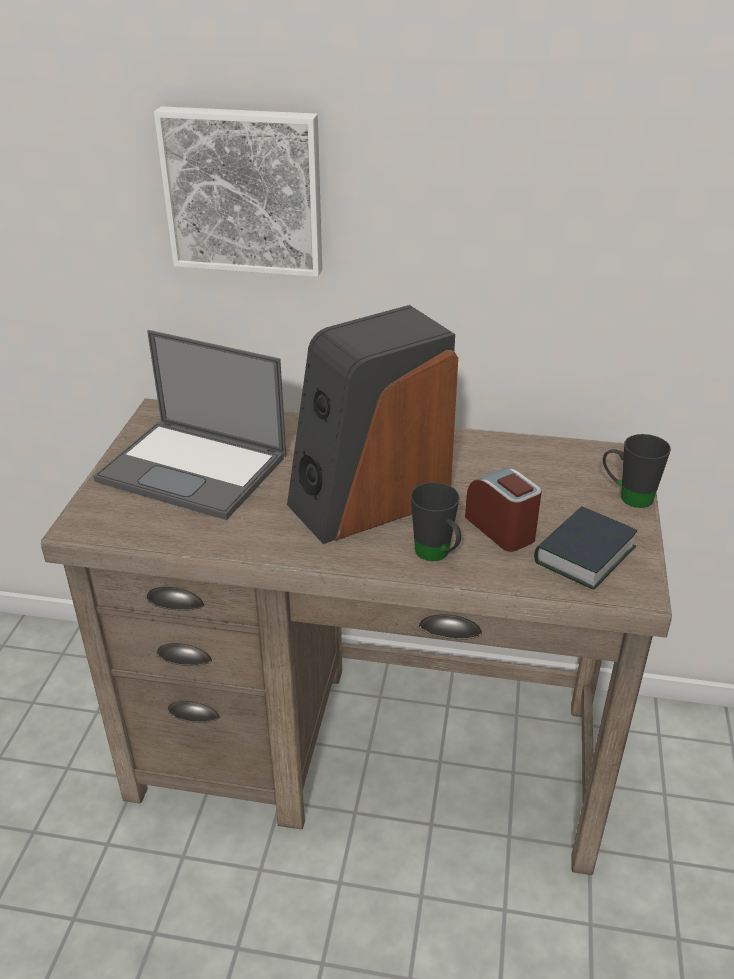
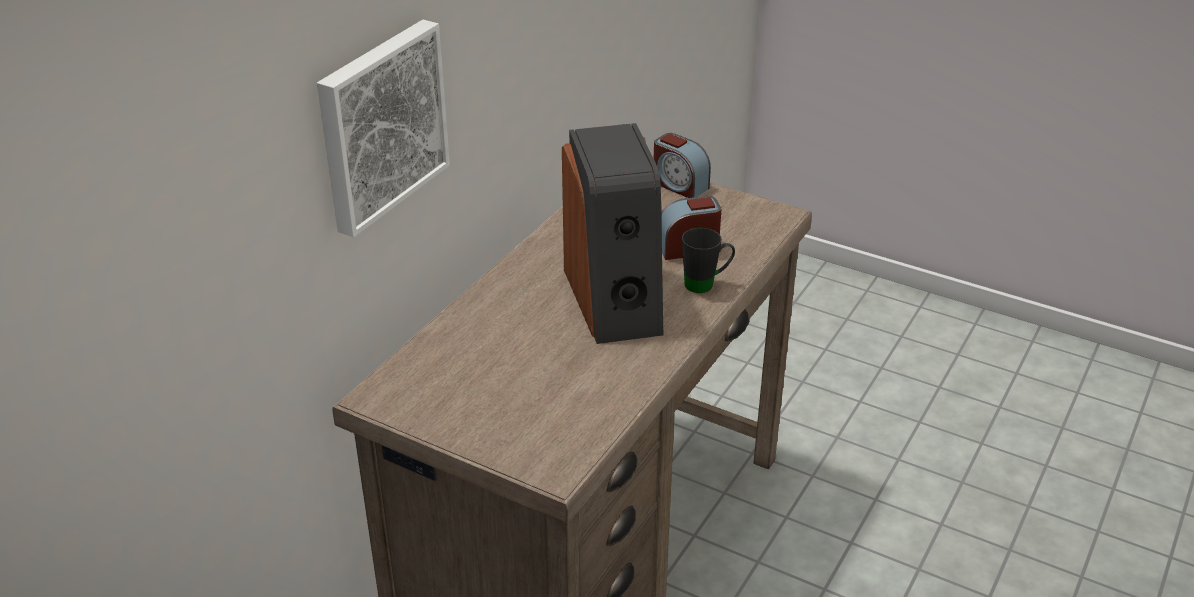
camera: 70 degrees left, 0 degrees up
(195, 468) = (503, 388): laptop -> none
(584, 555) = (736, 223): book -> none
(627, 496) = (679, 185): black mug -> alarm clock

